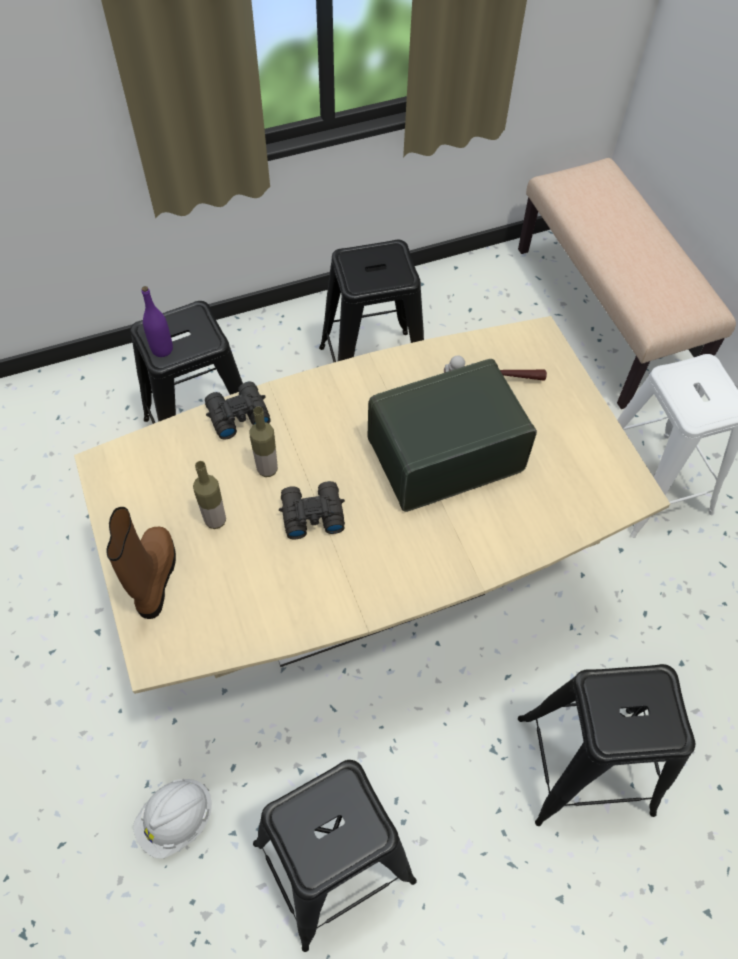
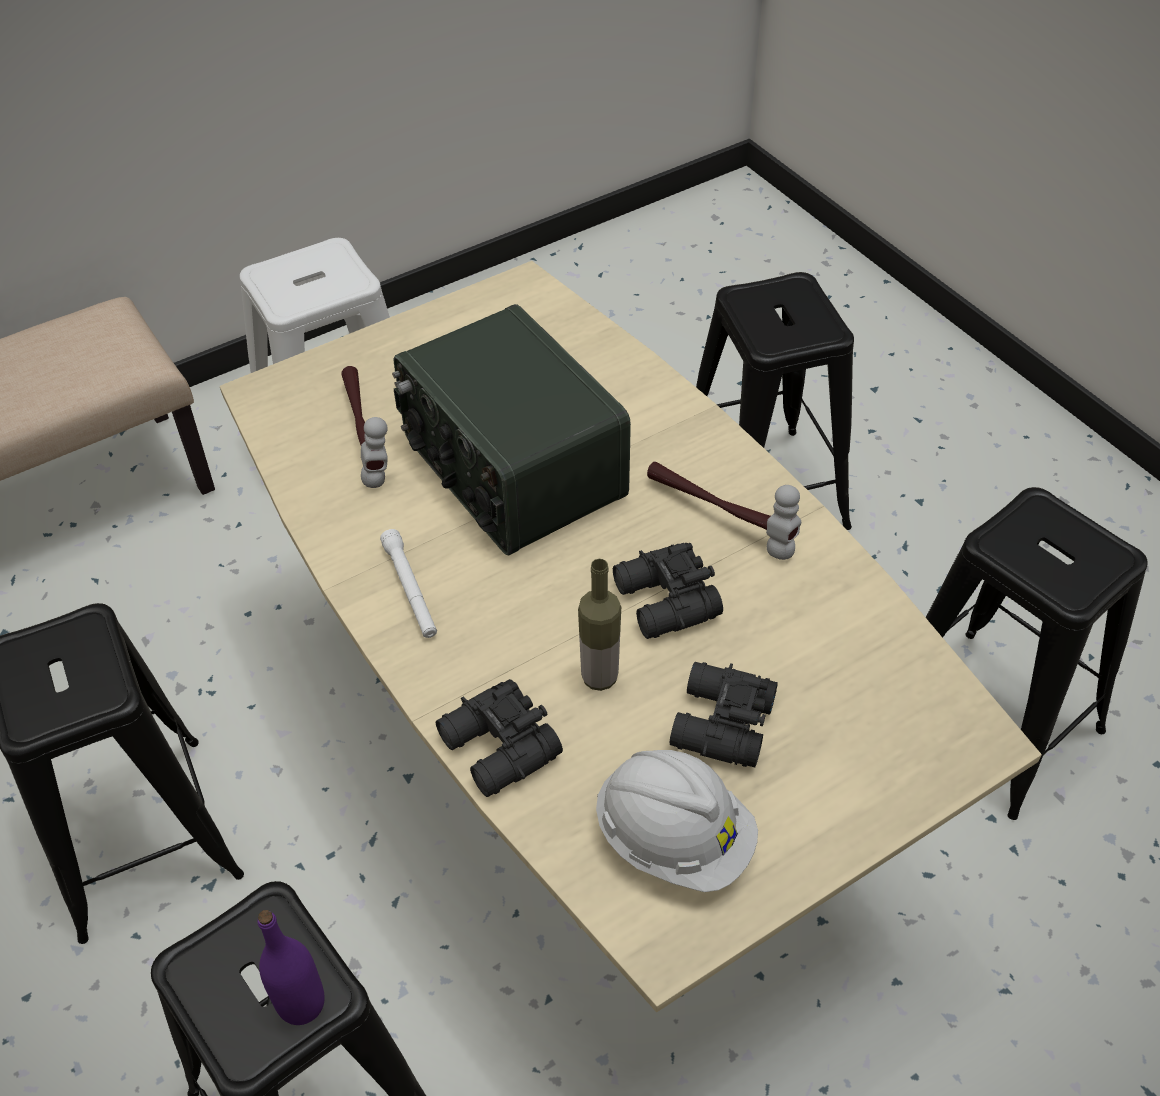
camera: 100 degrees left, 10 degrees down
(154, 578) = (854, 781): brown boot -> none
(176, 820) = (1033, 930): white hard hat -> white hard hat (674, 839)
(215, 520) = (719, 725): bottle -> black binoculars
(357, 390) = (410, 590): none -> white flashlight
(373, 563) = (721, 517): none -> hammer

